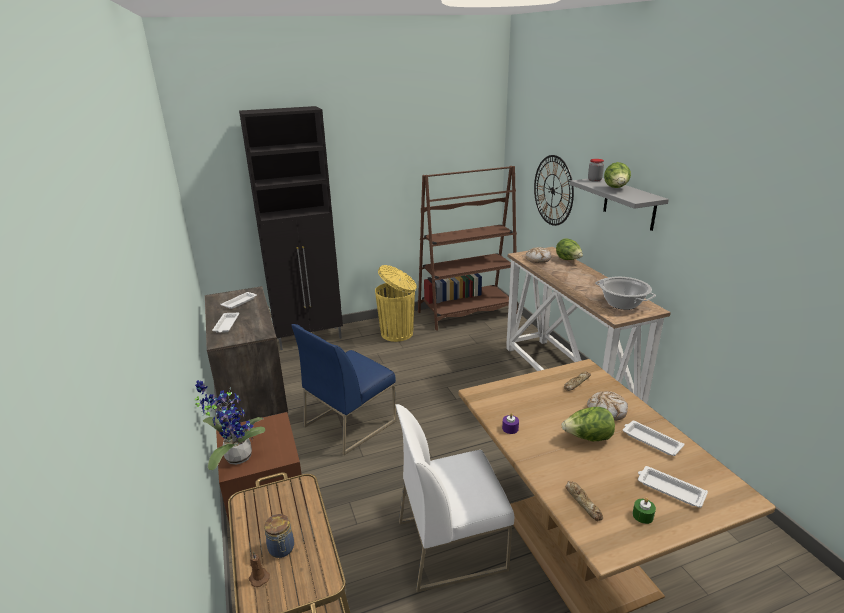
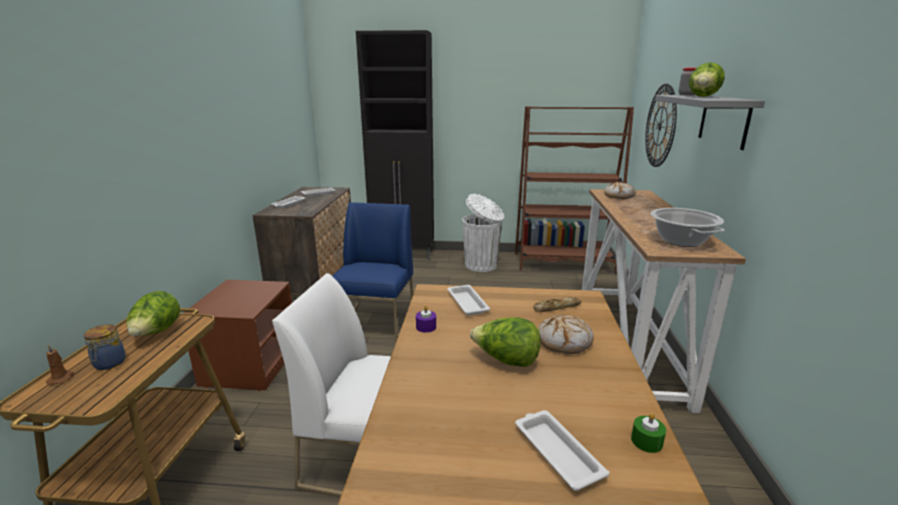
camera: 25 degrees right, 5 degrees down
(235, 456) = (213, 301): potted plant -> none
(350, 423) = (376, 322): blue chair -> blue chair turned 120 degrees clockwise
(398, 333) = (482, 265): yellow trash can -> white trash can
(568, 260) = (655, 201): lettuce -> lettuce (157, 333)
(583, 503) = (417, 424): bread -> none
(643, 515) = (479, 468): green candle -> green candle (646, 441)
(650, 440) = (591, 387): white tray -> white tray (467, 302)

